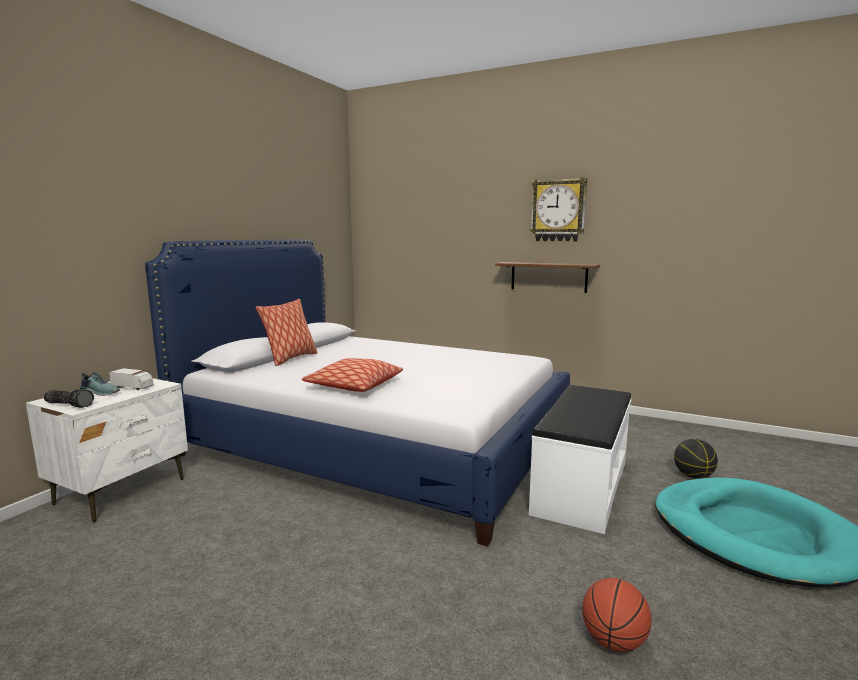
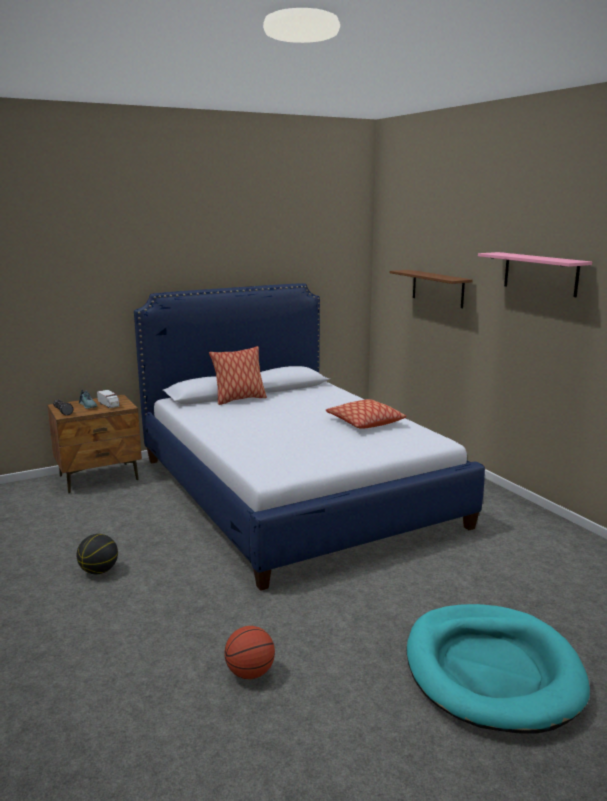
camera: 35 degrees right, 5 degrees up
(122, 491) = (99, 478): white nightstand -> brown nightstand
(354, 386) = (238, 435): pillow -> pillow (365, 422)
(548, 277) = (526, 350): brown shelf -> brown shelf (437, 288)
(558, 210) = (540, 274): wall clock -> pink shelf
(580, 487) = (403, 579): white bench -> none
(693, 476) = (536, 609): basketball -> basketball (99, 571)

